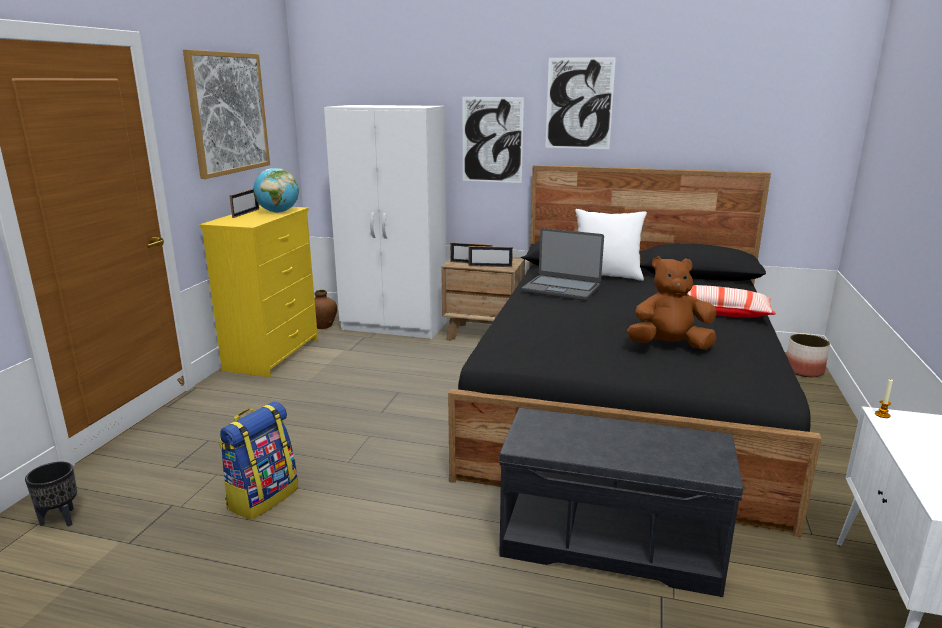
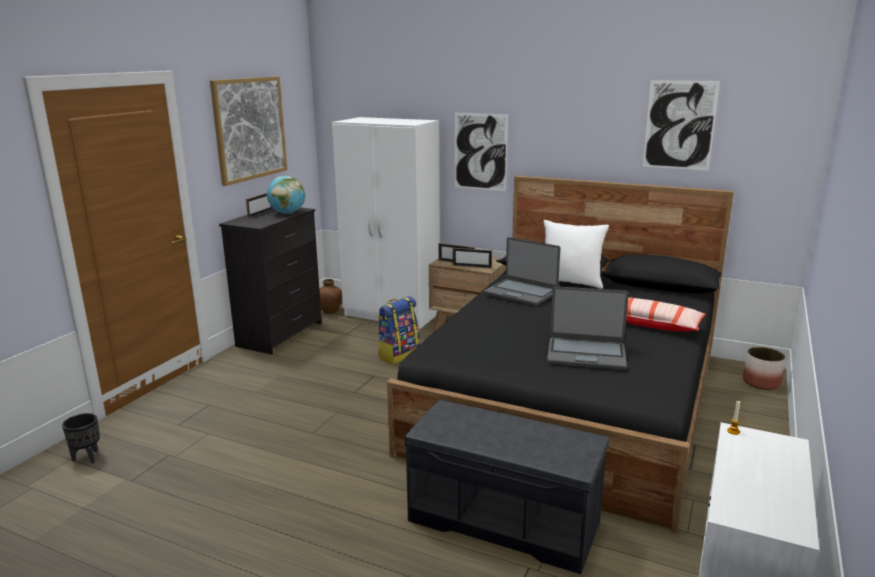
camera: 10 degrees right, 0 degrees up
(262, 497) = (238, 455): backpack -> backpack (398, 355)
(273, 354) = (281, 334): yellow dresser -> black dresser
(579, 103) = (557, 121): picture -> picture (679, 125)
(669, 346) = (586, 354): brown plush toy -> laptop

